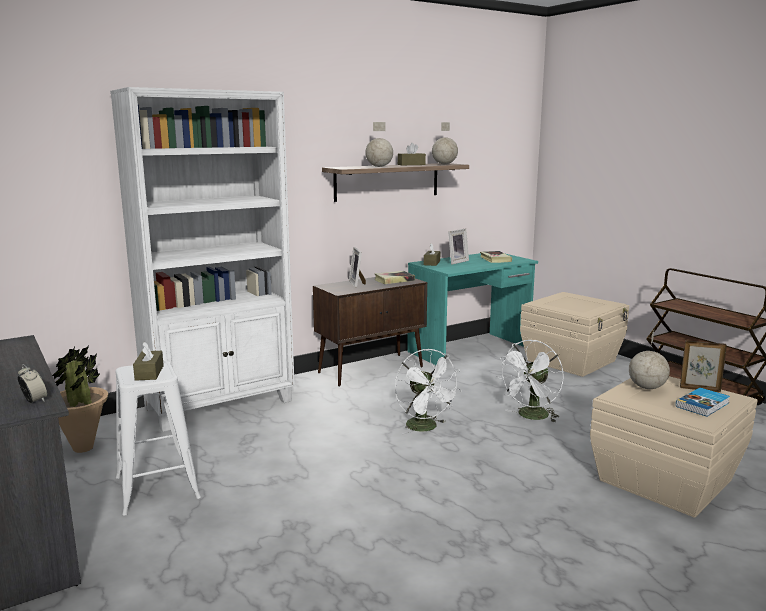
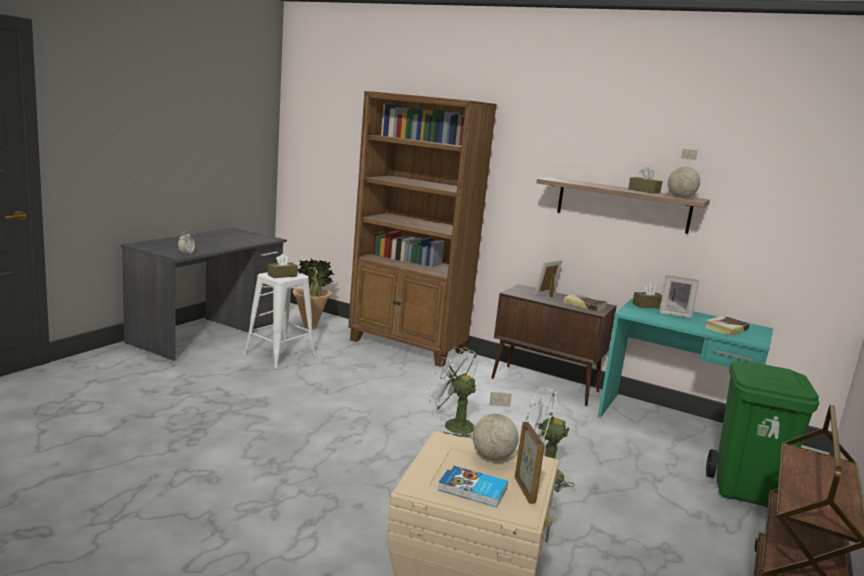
camera: 60 degrees right, 0 degrees up
(221, 405) = (407, 347): white bookcase -> brown bookcase
(379, 166) = (590, 184): globe -> none
(426, 428) = (452, 425): white fan -> white fan turned 90 degrees clockwise
(572, 361) = (745, 491): beige storage box -> green trash can

